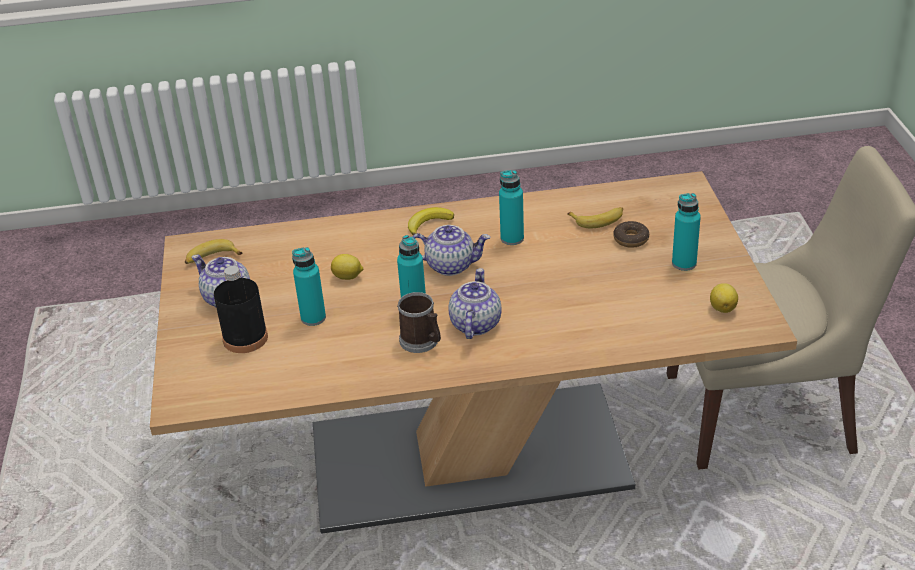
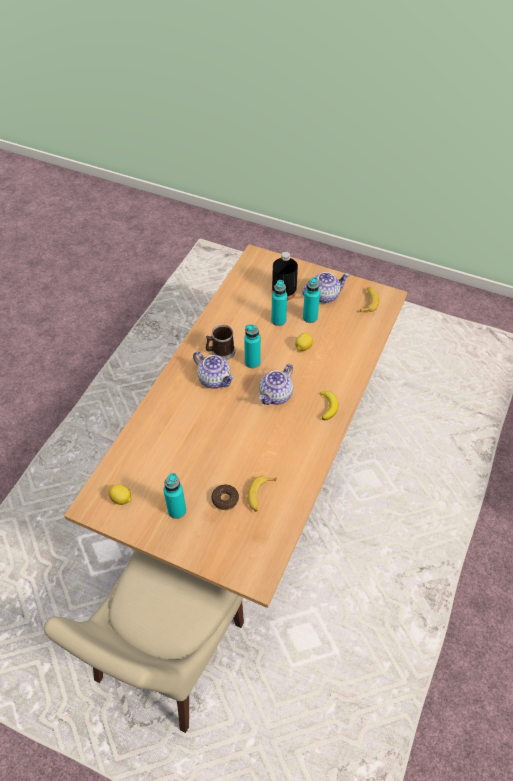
camera: 120 degrees right, 15 degrees up
(512, 238) = (278, 438): turquoise bottle -> turquoise bottle (310, 317)

